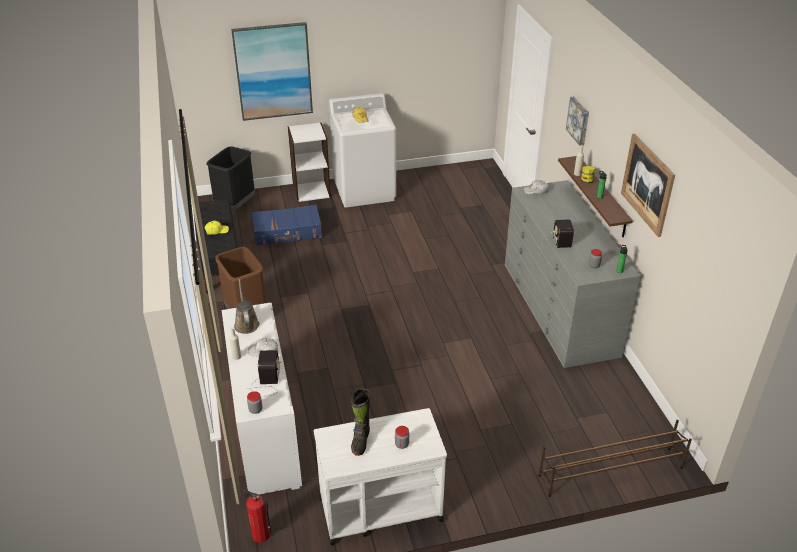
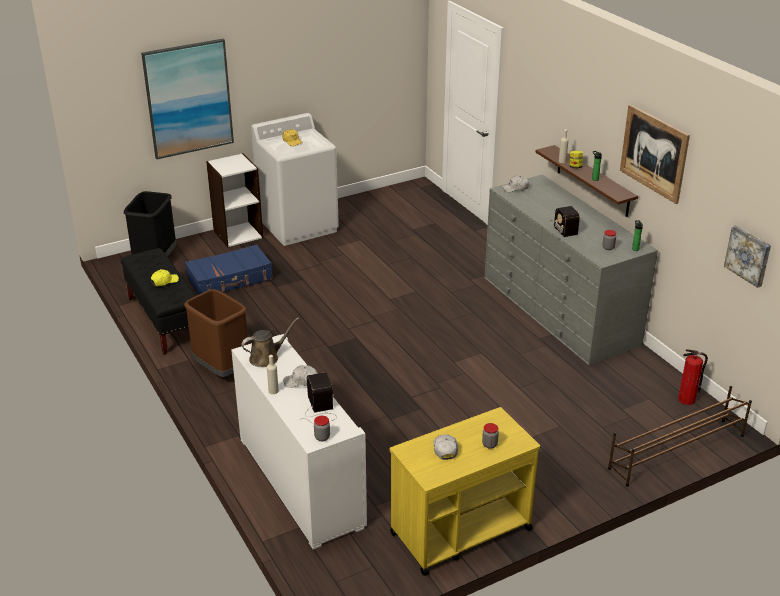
camera: 15 degrees left, 5 degrees down
(246, 323) = (267, 358): brown watering can -> brown watering can turned 90 degrees clockwise
(261, 535) = (343, 582): fire extinguisher -> fire extinguisher (687, 399)
(360, 441) = (445, 449): black boot -> white cap
(379, 509) = (460, 531): white cart -> yellow cart
(579, 120) = (551, 107): picture -> picture (748, 255)

